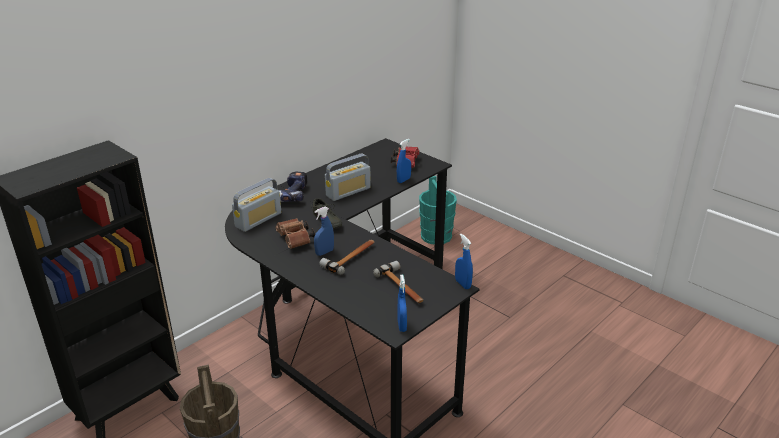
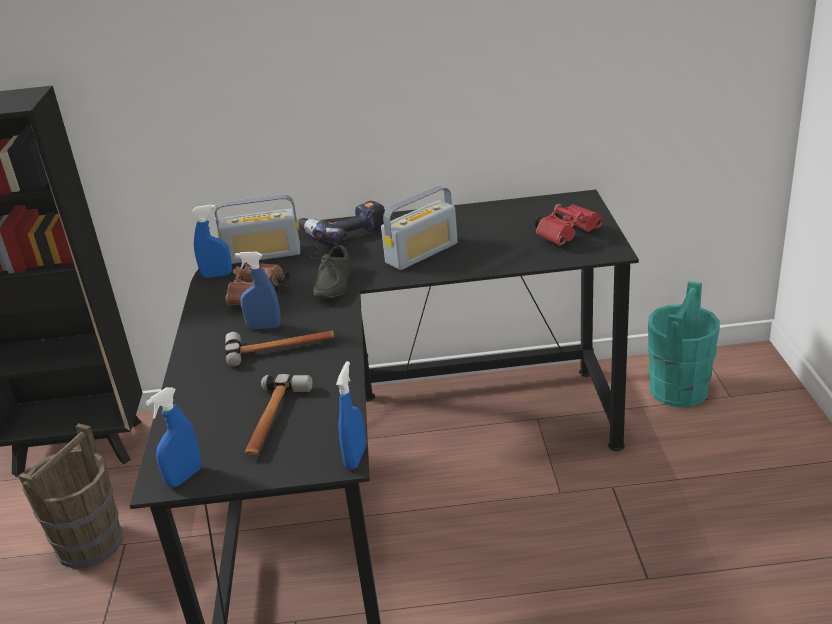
camera: 45 degrees right, 0 degrees up
(348, 192) = (422, 253): radio -> radio turned 45 degrees counterclockwise
(403, 180) = (523, 261): blue spray bottle -> blue spray bottle (217, 275)

